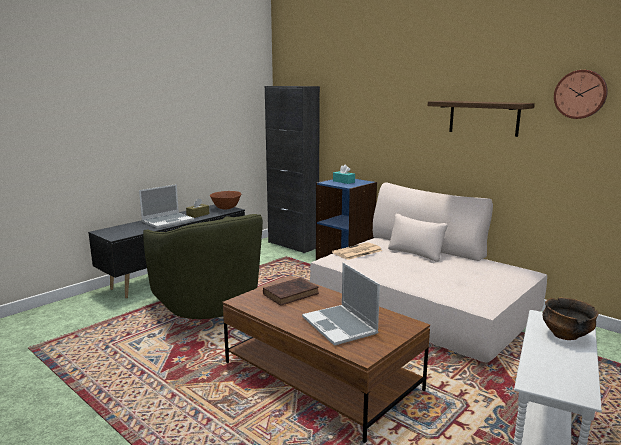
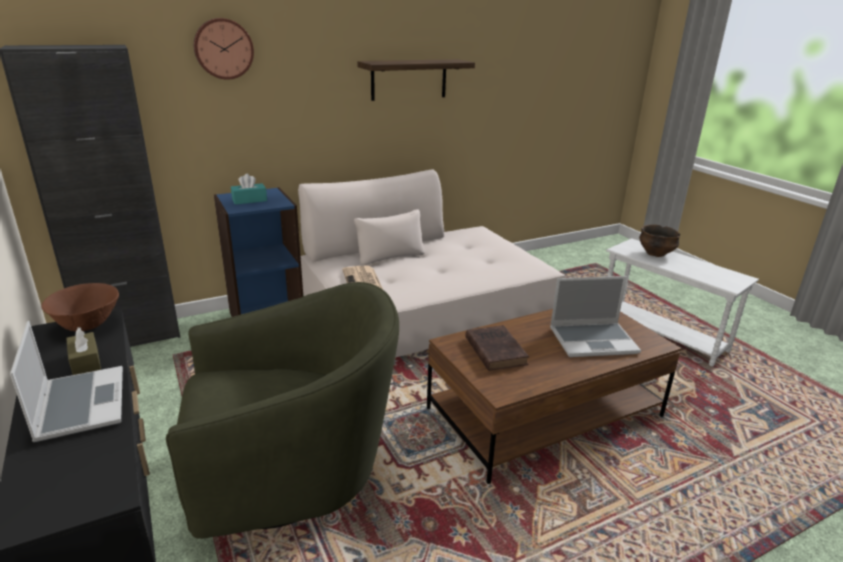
camera: 70 degrees left, 10 degrees up
(580, 94) = (494, 48): wall clock -> wall clock (223, 49)

